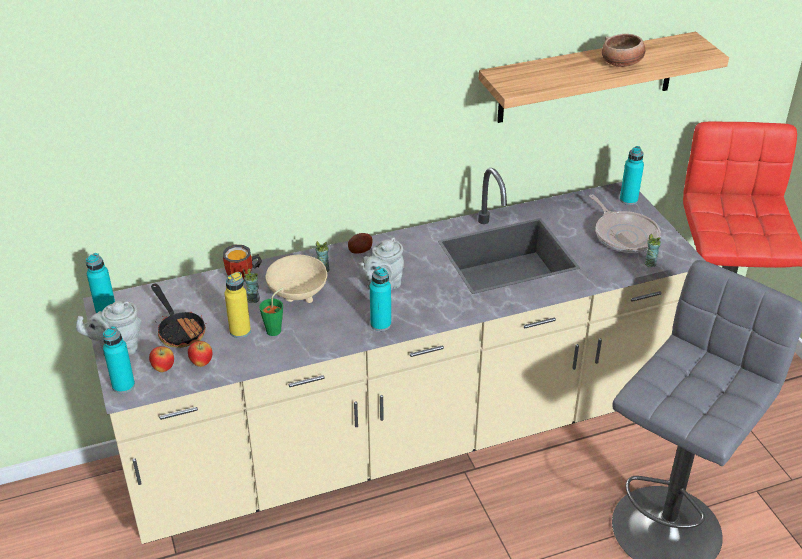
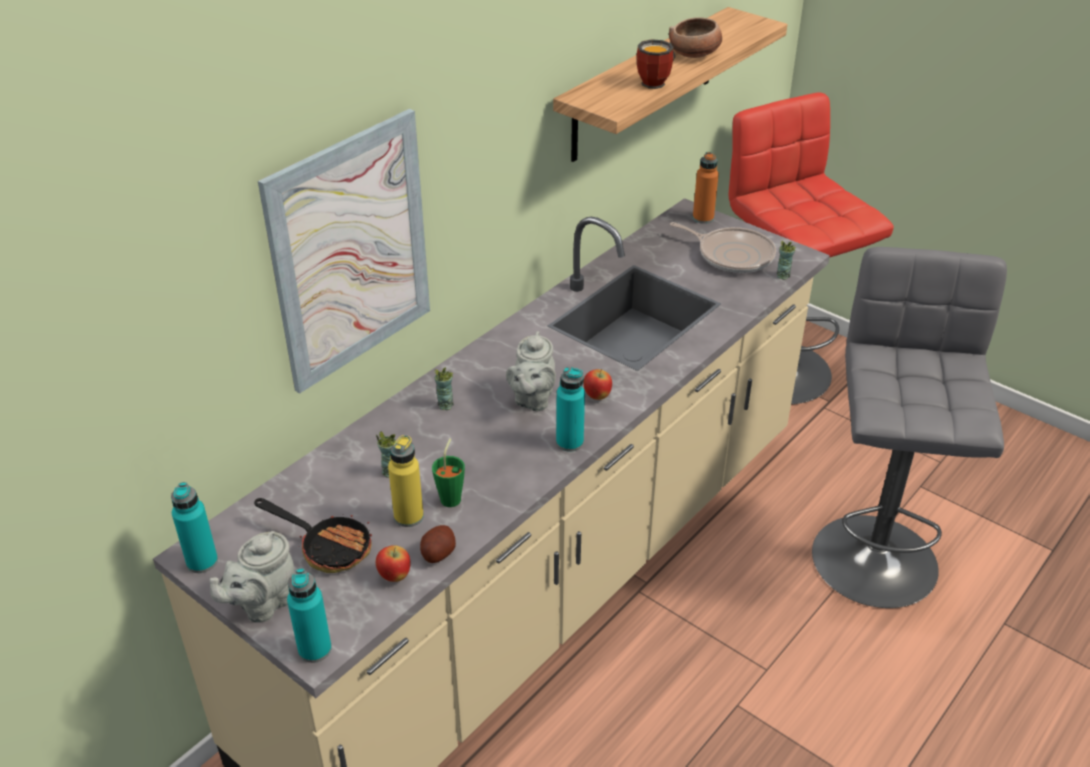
camera: 30 degrees left, 0 degrees up
(163, 368) = (350, 604): apple -> apple (597, 396)
(243, 277) = (354, 449): mug -> mug (657, 82)
(269, 139) = (351, 252): none -> picture
(297, 294) = (439, 445): beige bowl -> none
(360, 250) = (469, 366): potato -> potato (438, 553)
(628, 200) = (703, 218): turquoise bottle -> orange bottle

